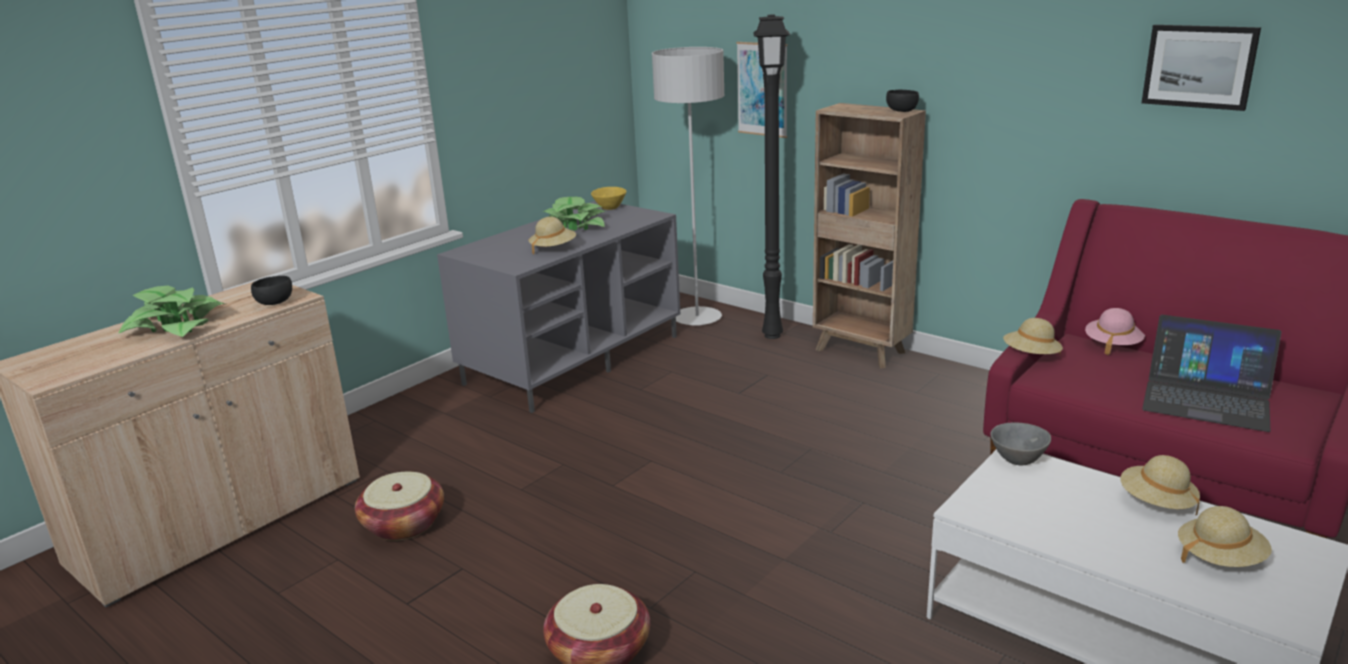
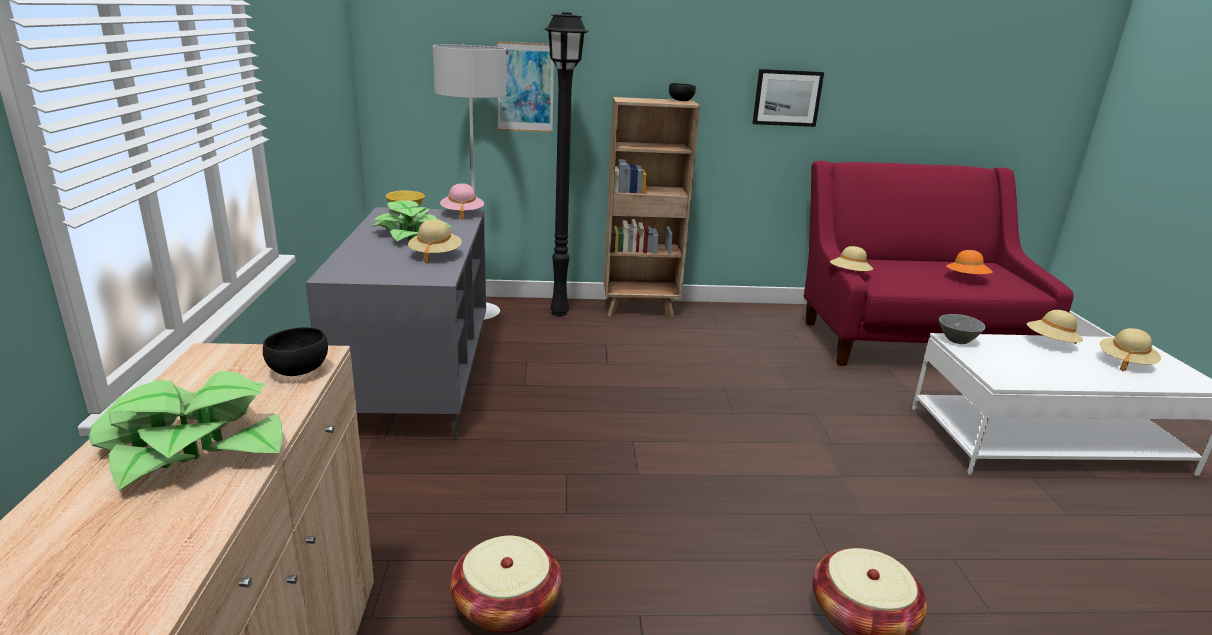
camera: 45 degrees left, 0 degrees up
(1112, 344) = (871, 259): pink hat -> pink hat (462, 213)
(1199, 66) = (888, 62): picture -> picture (787, 98)
(1206, 399) = (966, 278): laptop -> orange hat

